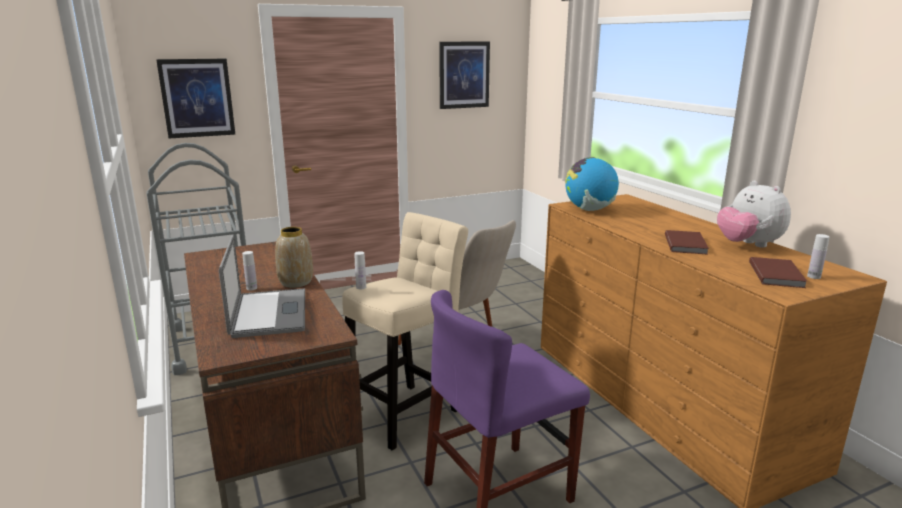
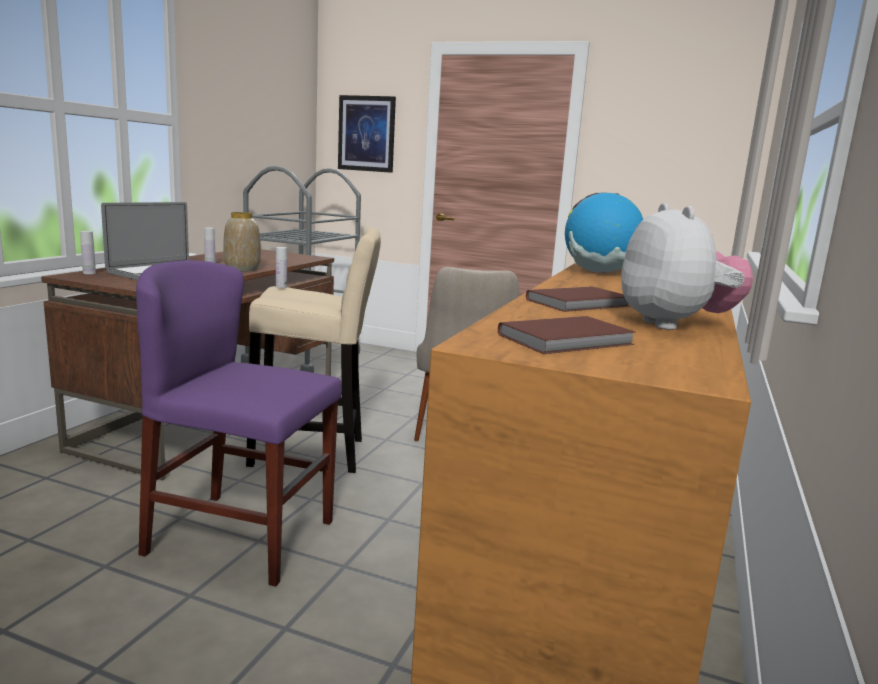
camera: 45 degrees right, 5 degrees down
(464, 75) = (663, 129): picture -> none
(748, 245) = (674, 325): plush toy -> plush toy turned 150 degrees clockwise
(814, 276) = (619, 357): white bottle -> white bottle (89, 273)

